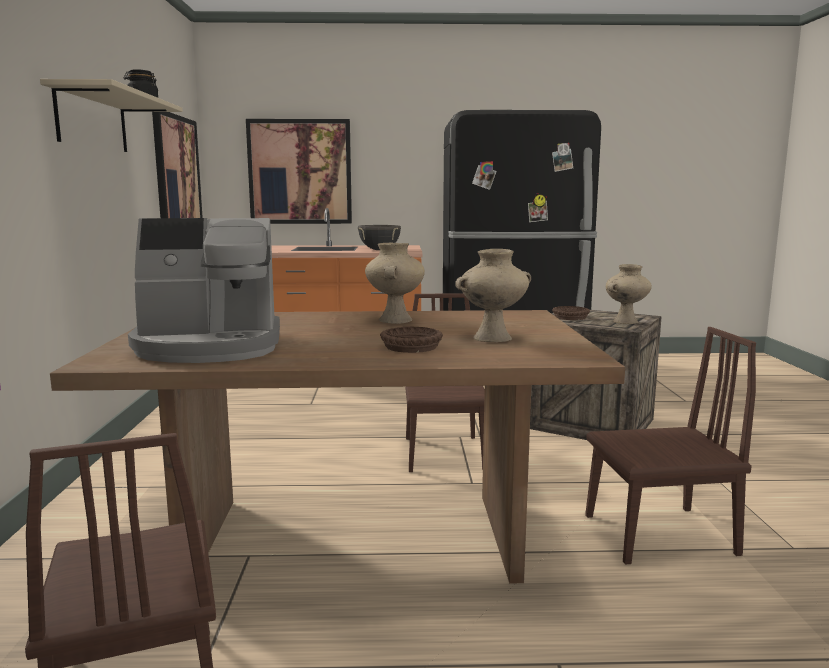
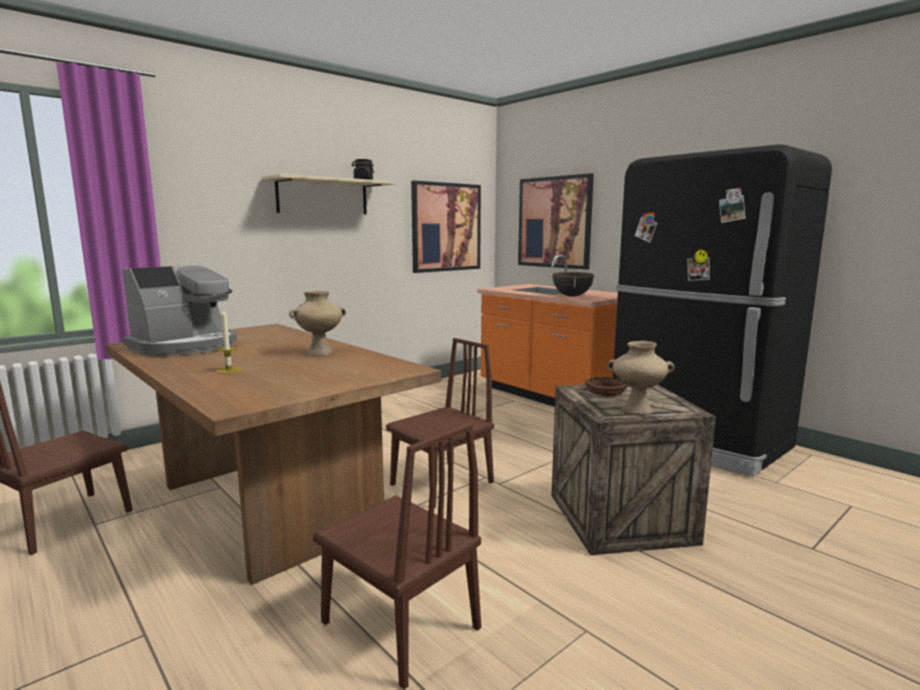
camera: 50 degrees right, 0 degrees up
(210, 347) = (186, 346): coffee machine -> coffee machine turned 90 degrees counterclockwise
(412, 346) = (228, 370): brown bowl -> candle
(492, 339) = (281, 379): beige vase -> none

